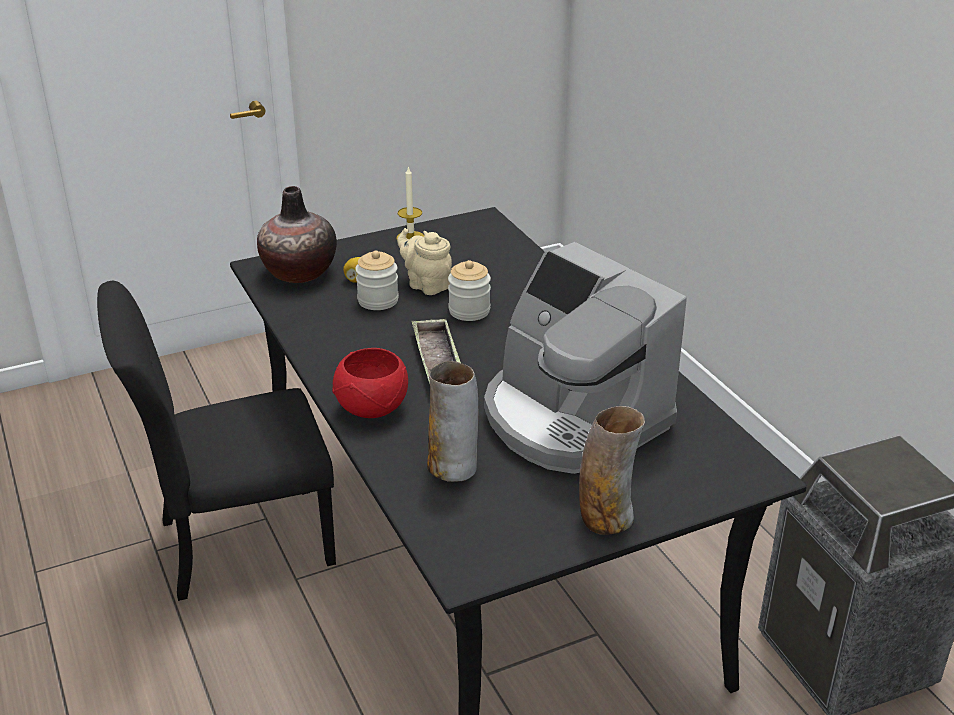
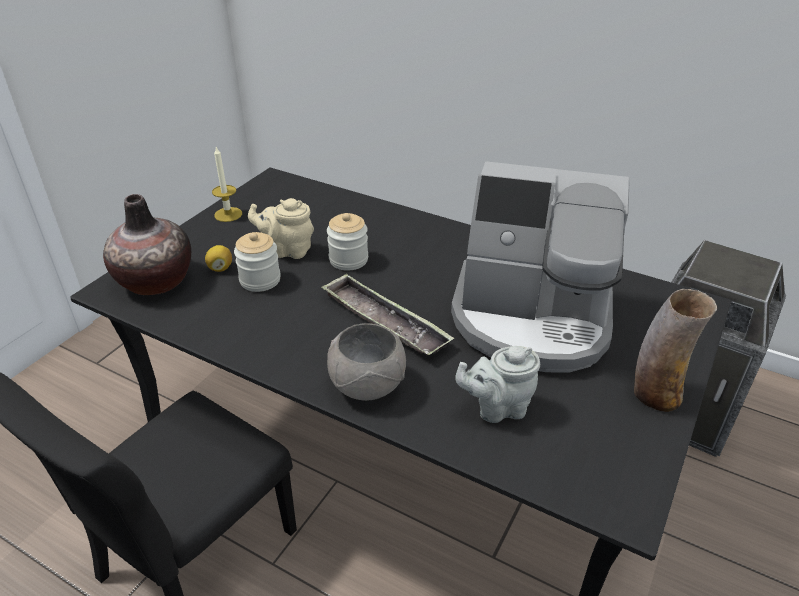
camera: 35 degrees left, 5 degrees up
(371, 408) = (367, 386): red bowl -> grey bowl
(453, 466) = (497, 408): vase -> grey teapot

